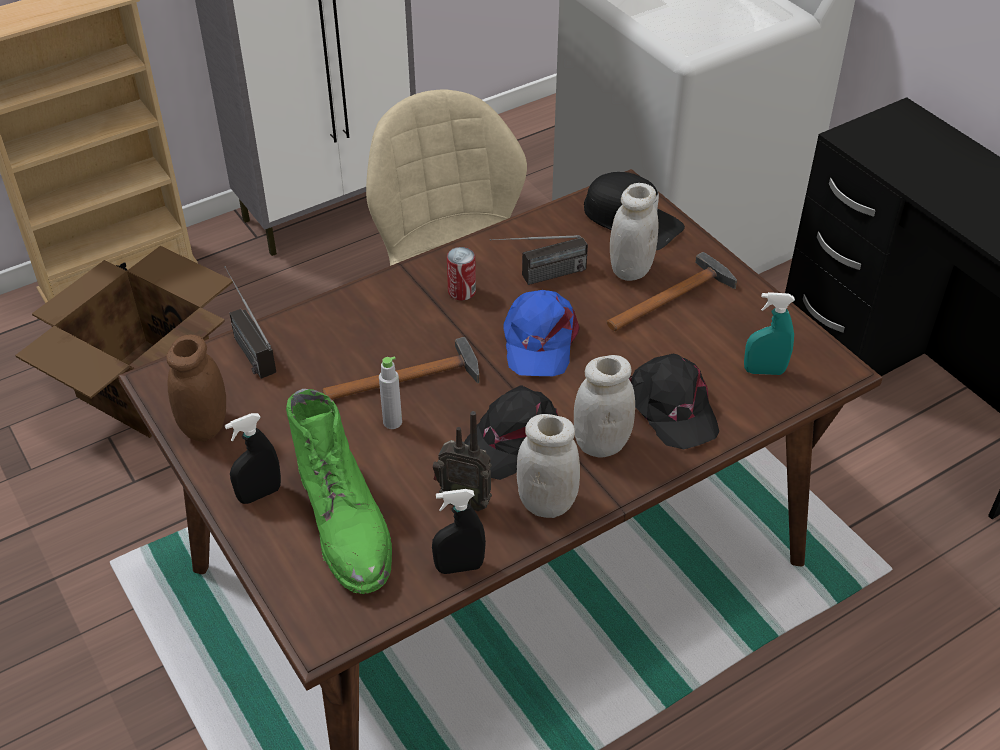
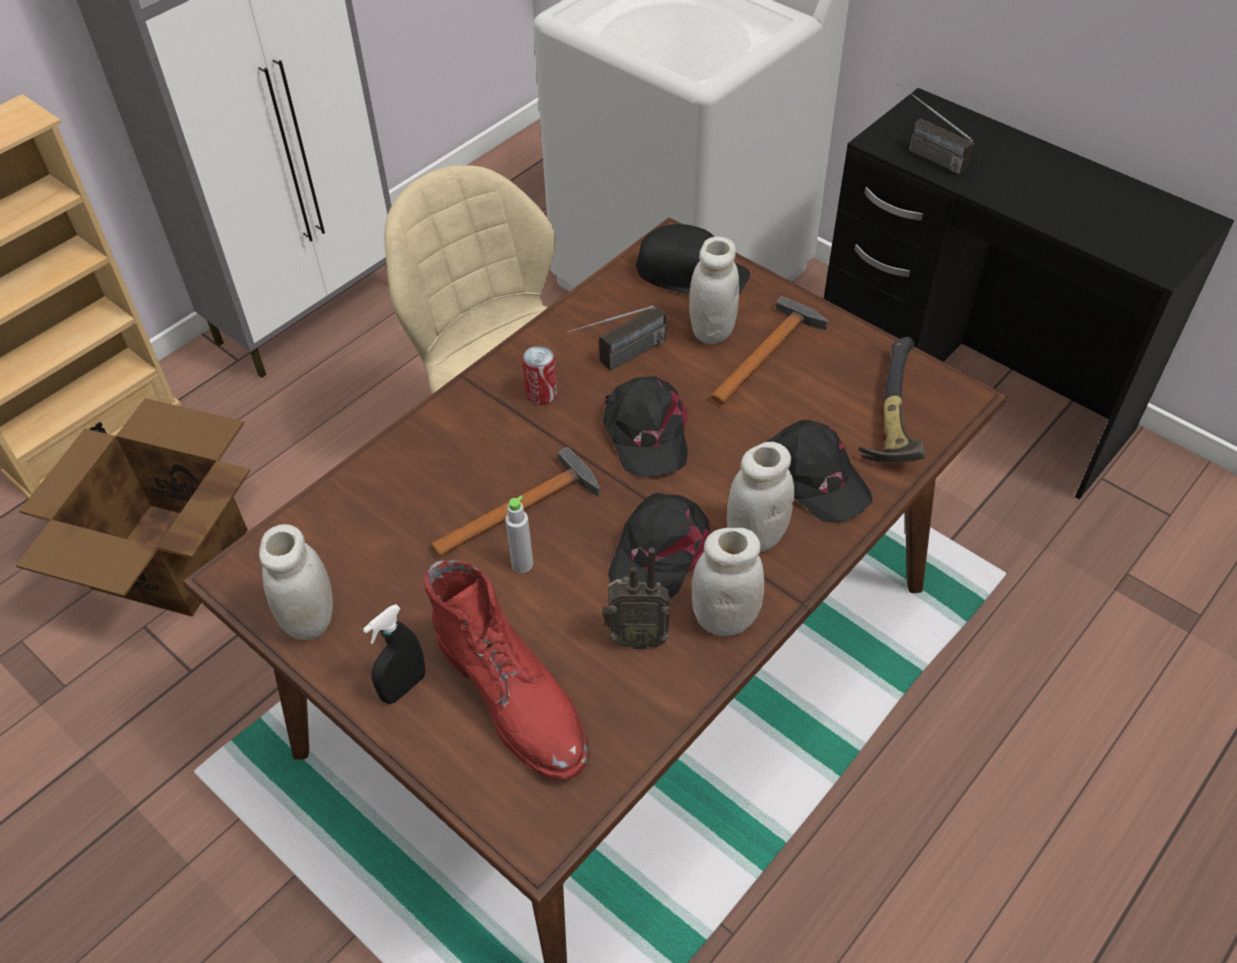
camera: 15 degrees left, 5 degrees up
(205, 426) = (310, 620): brown jar -> white jar
(245, 345) = (321, 510): radio -> radio (922, 153)
(347, 523) = (515, 697): green boot -> red boot
(459, 567) = (659, 717): black spray bottle -> none
(539, 341) = (646, 433): blue cap -> black cap
(764, 371) = (890, 415): turquoise spray bottle -> hammer

